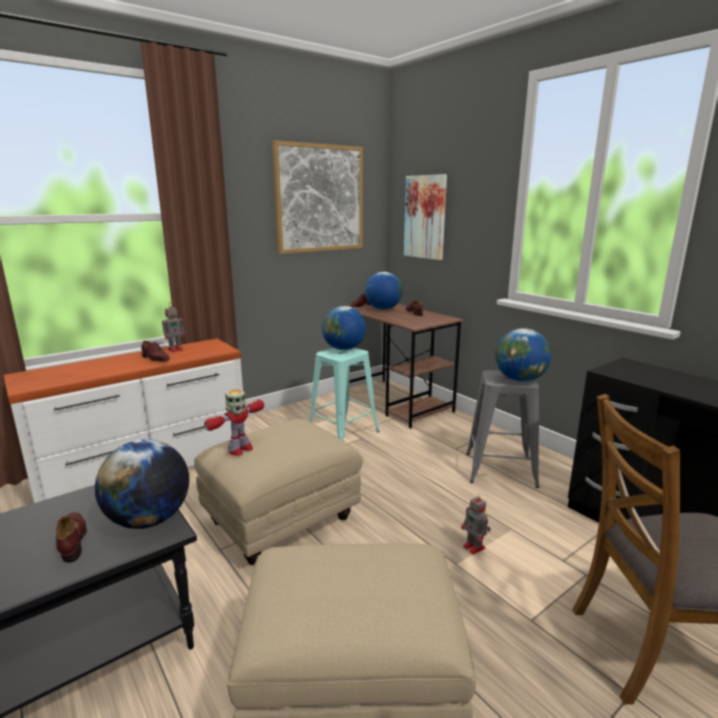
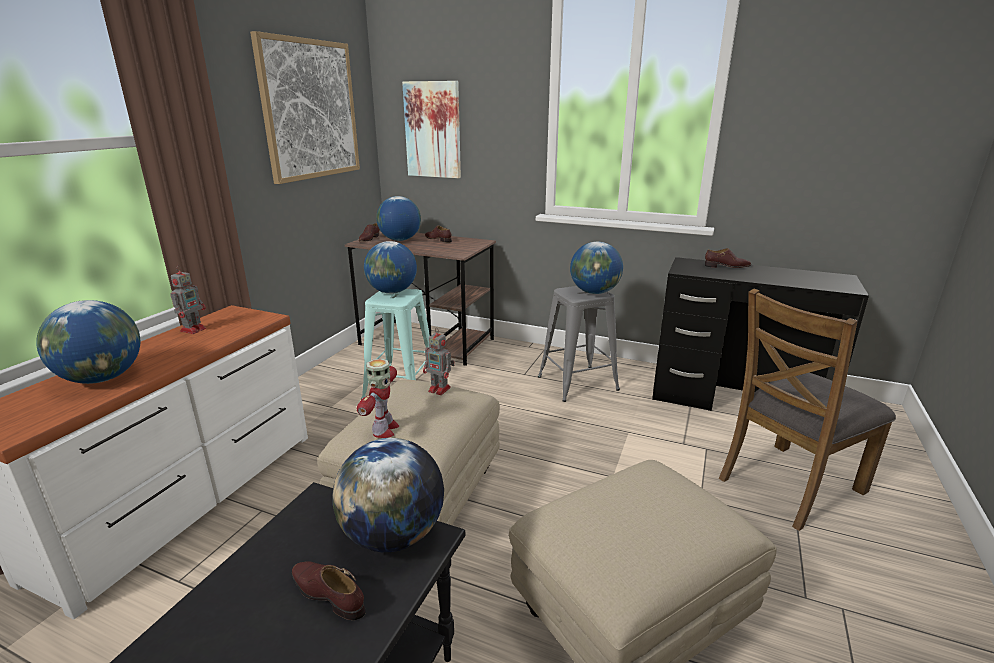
camera: 30 degrees left, 5 degrees up
(96, 368) = (102, 378): none -> globe
(155, 359) = (181, 347): brown shoe -> brown shoe (727, 266)
(475, 548) = (615, 457): toy robot -> toy robot (440, 389)

